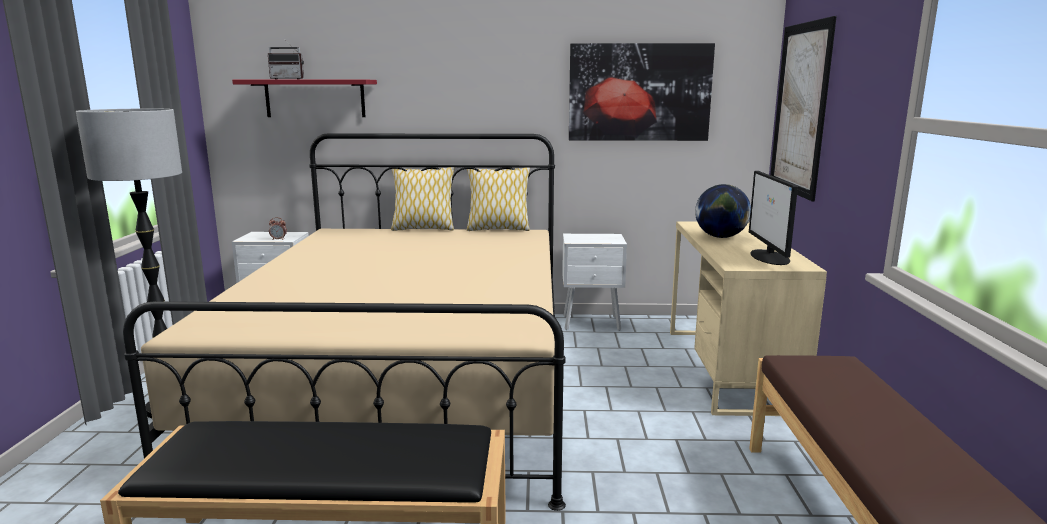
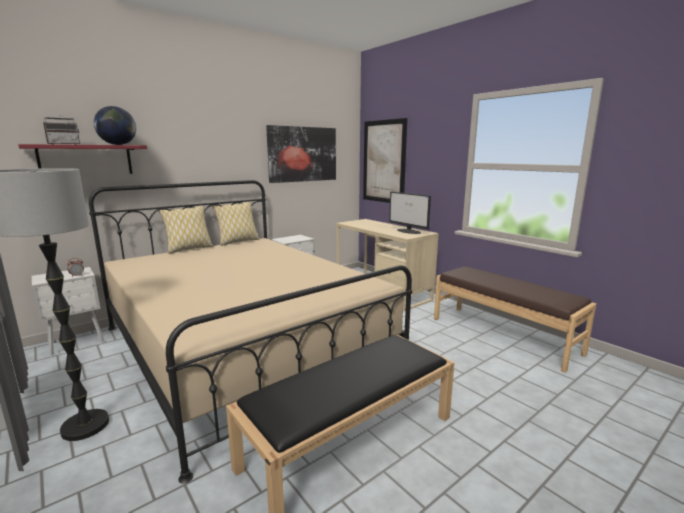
camera: 40 degrees left, 0 degrees up
(720, 237) = (371, 226): globe -> globe (118, 145)

